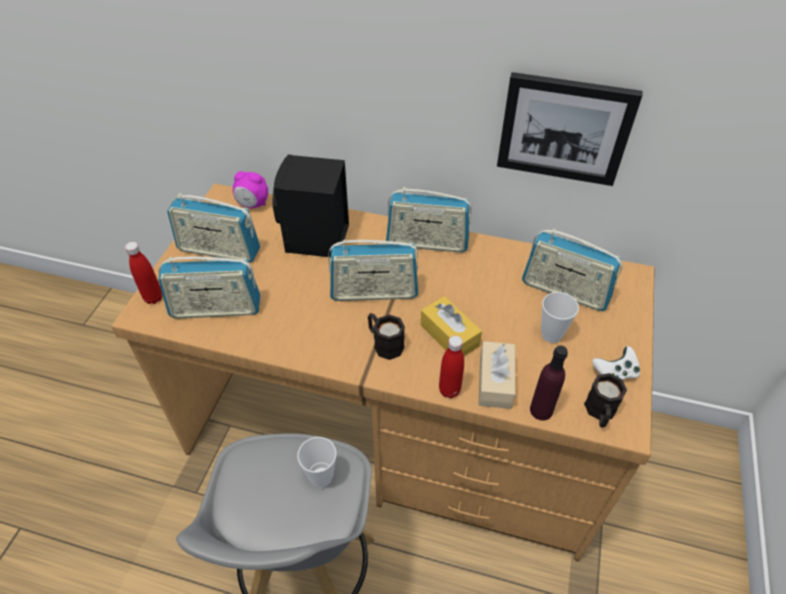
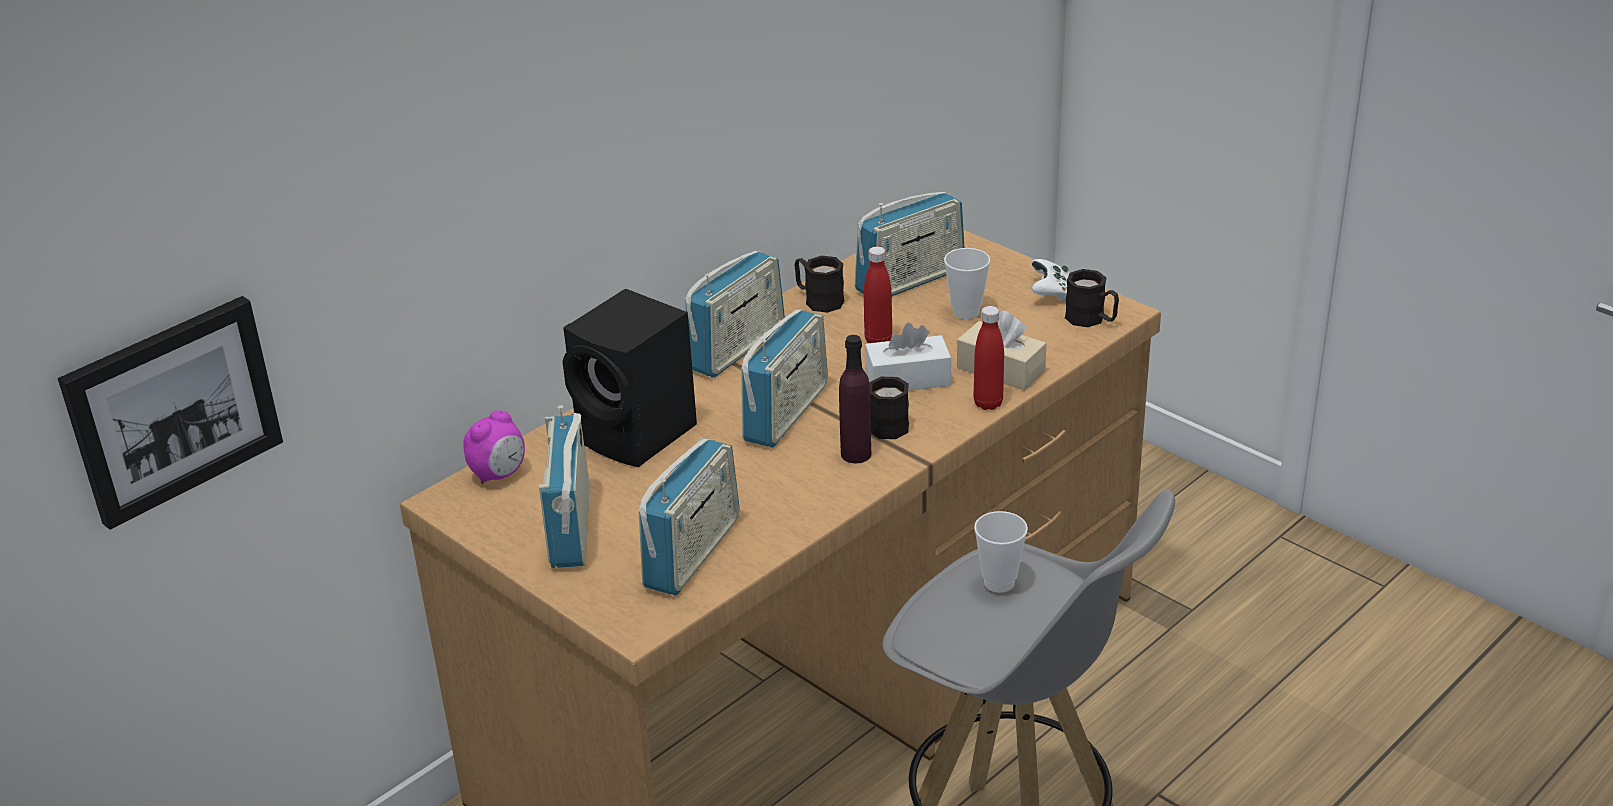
camera: 60 degrees left, 15 degrees down
(153, 298) = (613, 609): red bottle -> red bottle (878, 340)
(219, 250) = (571, 527): radio -> radio turned 135 degrees clockwise
(449, 335) = (907, 379): yellow tissue box -> white tissue box
(506, 256) = (818, 299): none -> black mug
(541, 410) = (1061, 353): purple bottle -> purple bottle (856, 454)
(564, 128) = (802, 98): picture -> picture (172, 409)

